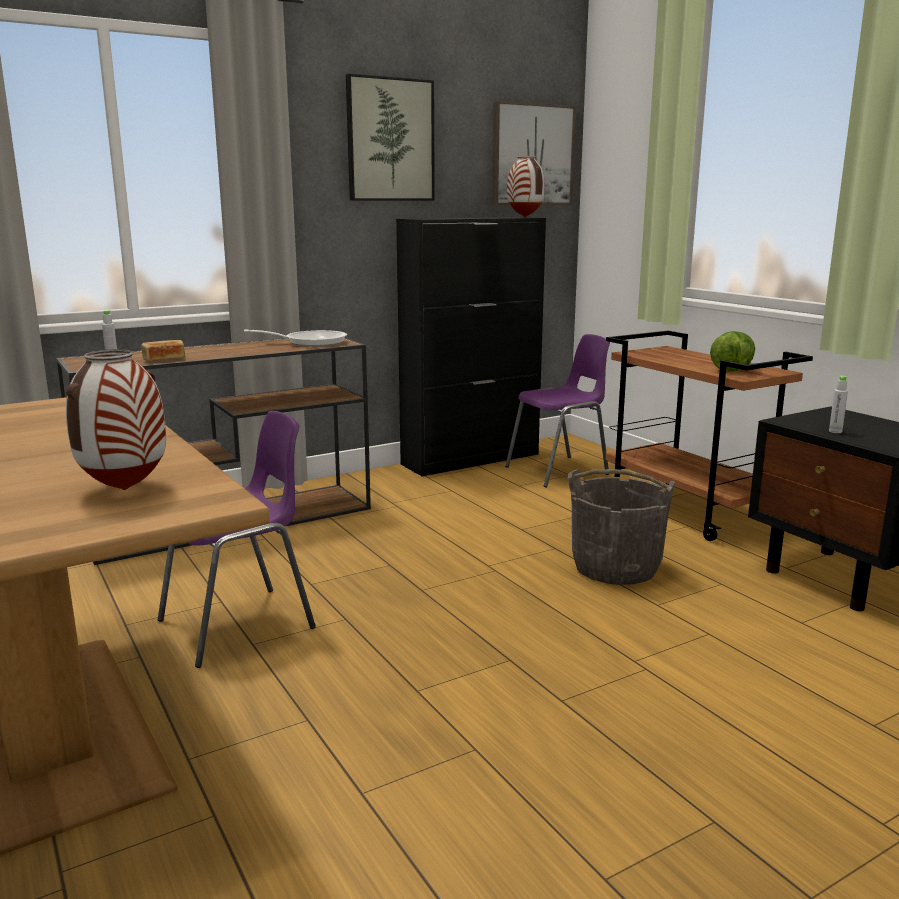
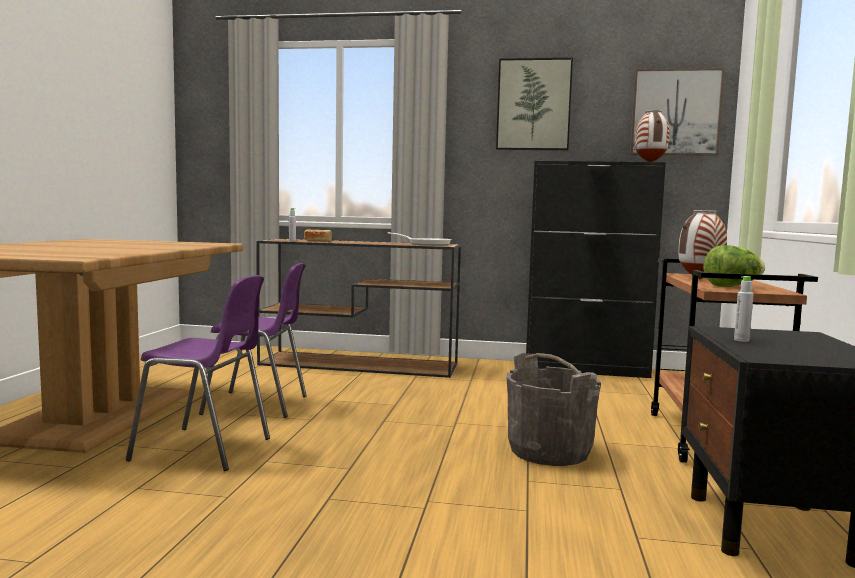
camera: 40 degrees right, 10 degrees down
(124, 490) = (73, 253): vase -> vase (699, 279)
(559, 471) = (645, 390): purple chair -> purple chair (205, 449)

